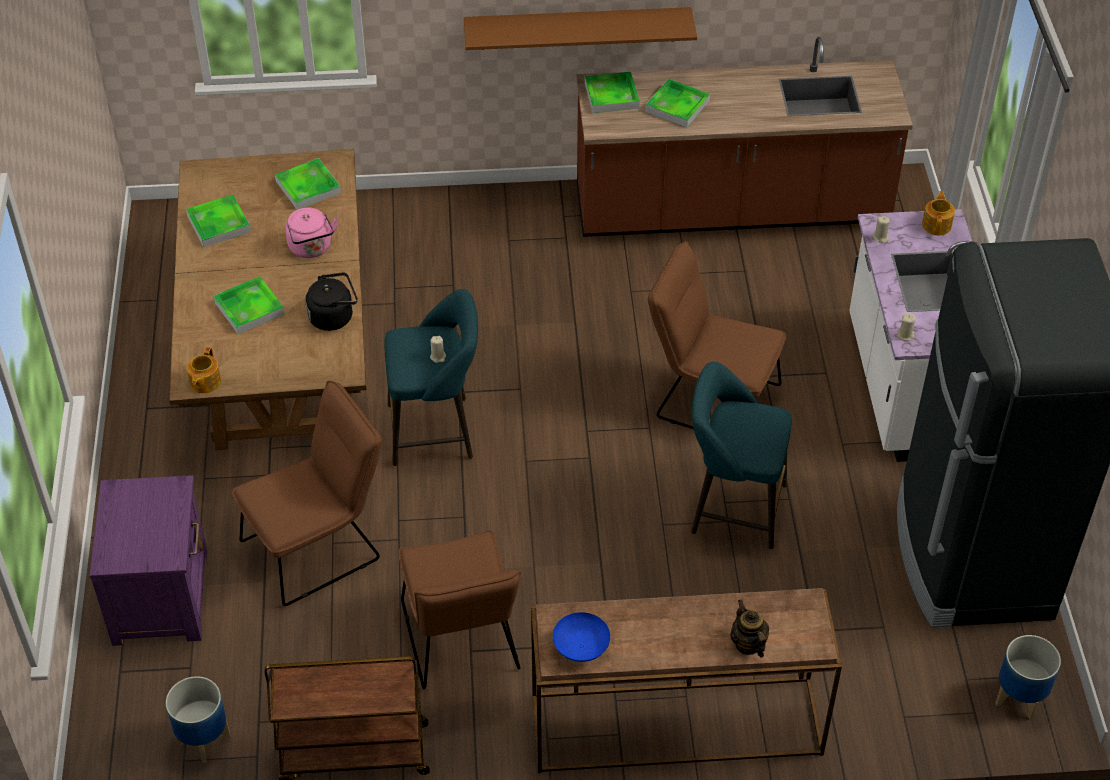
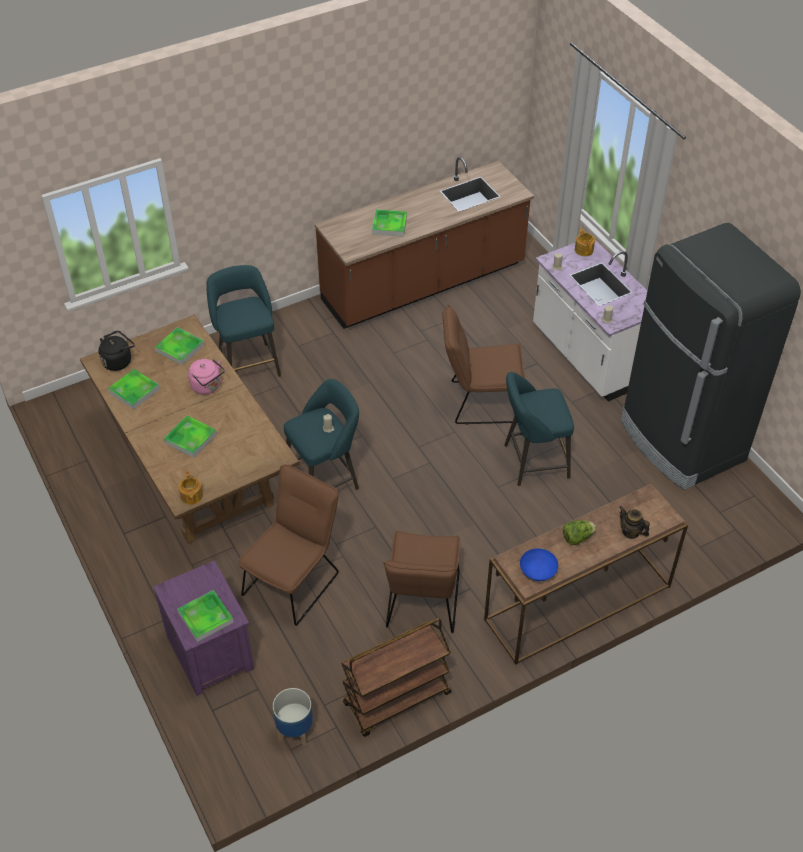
camera: 25 degrees left, 0 degrees up
(334, 316) = (250, 425): black kettle -> black kettle (118, 361)
(429, 242) = (248, 363): none -> turquoise stool
(462, 643) = (422, 605): brown chair -> brown chair turned 45 degrees clockwise
(577, 28) = (310, 193): brown shelf -> none
(611, 95) = (345, 230): tray -> tray (206, 617)
(666, 623) = (577, 538): none -> lettuce
(1019, 698) = (754, 512): planter -> none

